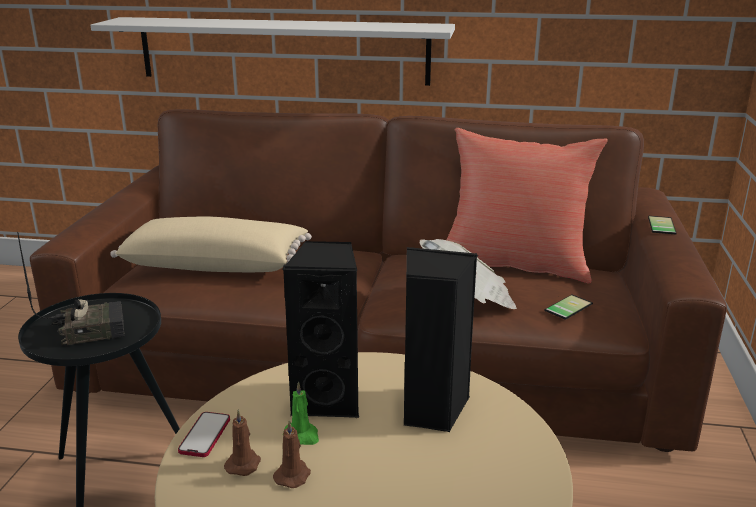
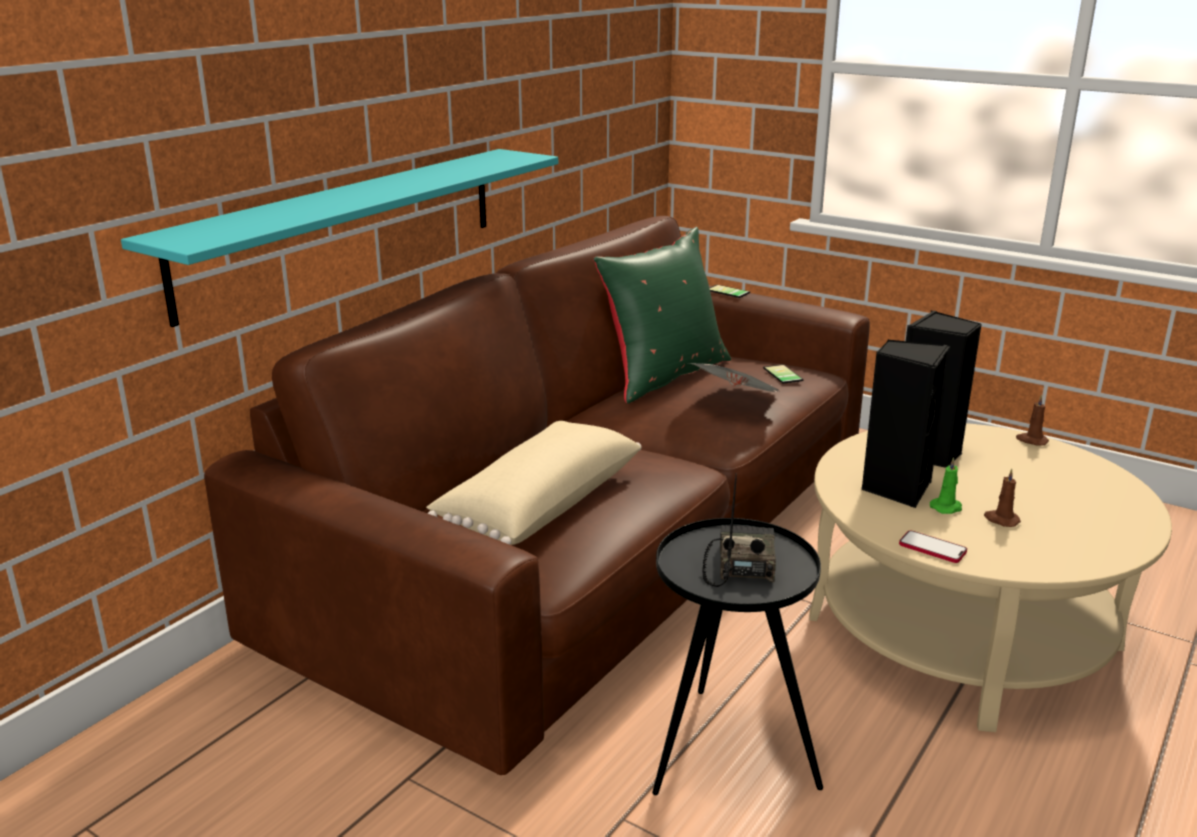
camera: 65 degrees left, 0 degrees up
(243, 463) = (980, 537): brown candle -> brown candle (1031, 440)
(283, 50) = (346, 228): white shelf -> turquoise shelf
(514, 264) = (663, 375): red pillow -> green pillow

